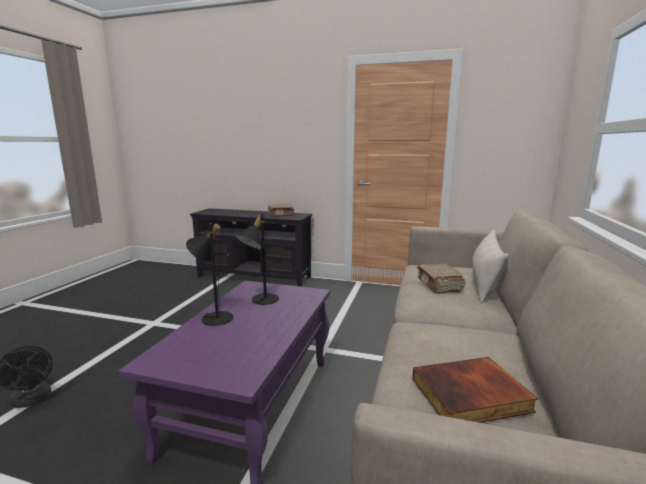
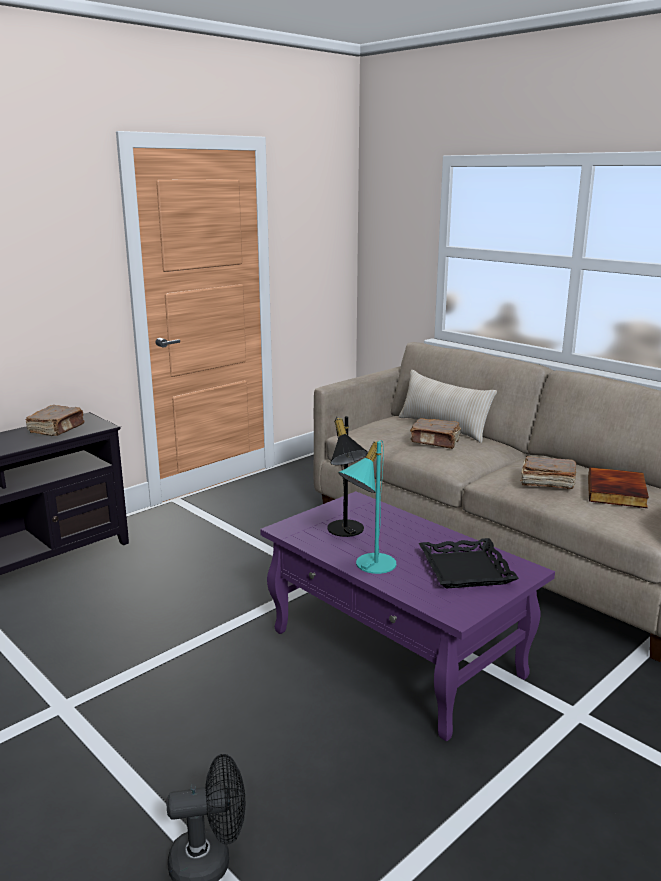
camera: 60 degrees left, 5 degrees up
(213, 317) = (368, 565): black table lamp -> turquoise table lamp
(226, 351) = (465, 570): none -> black tray
(430, 347) = (546, 482): none -> brown book

